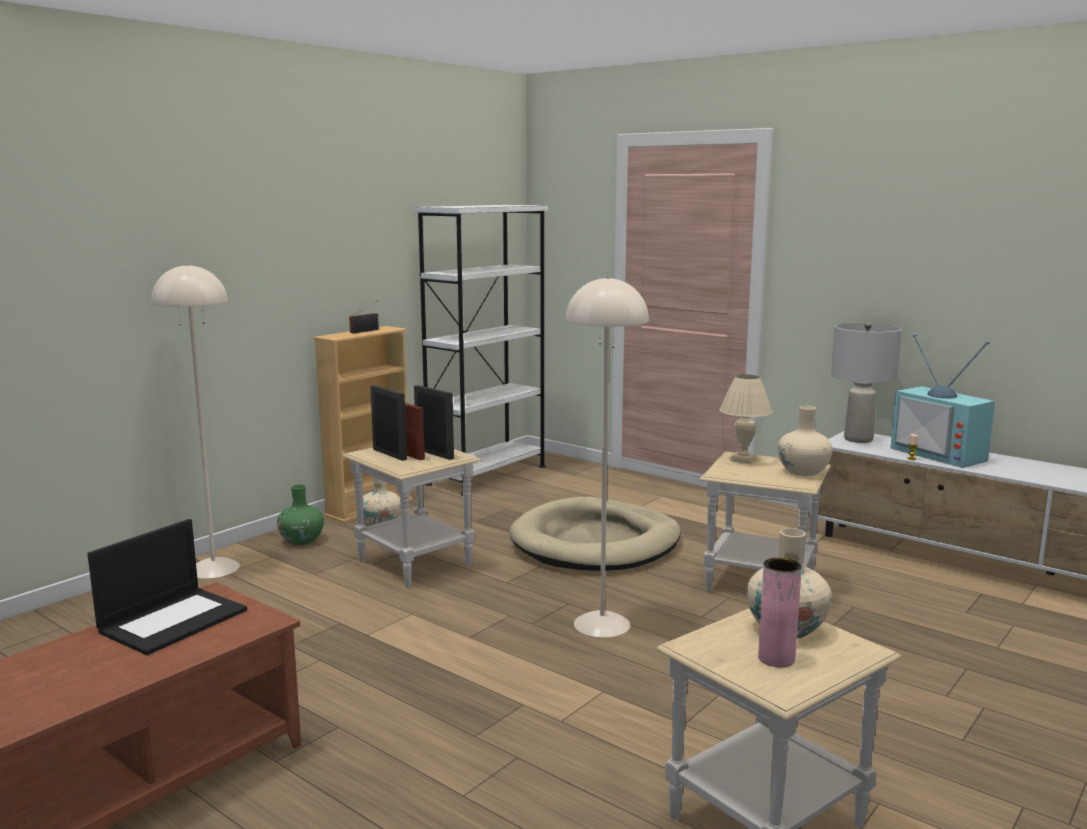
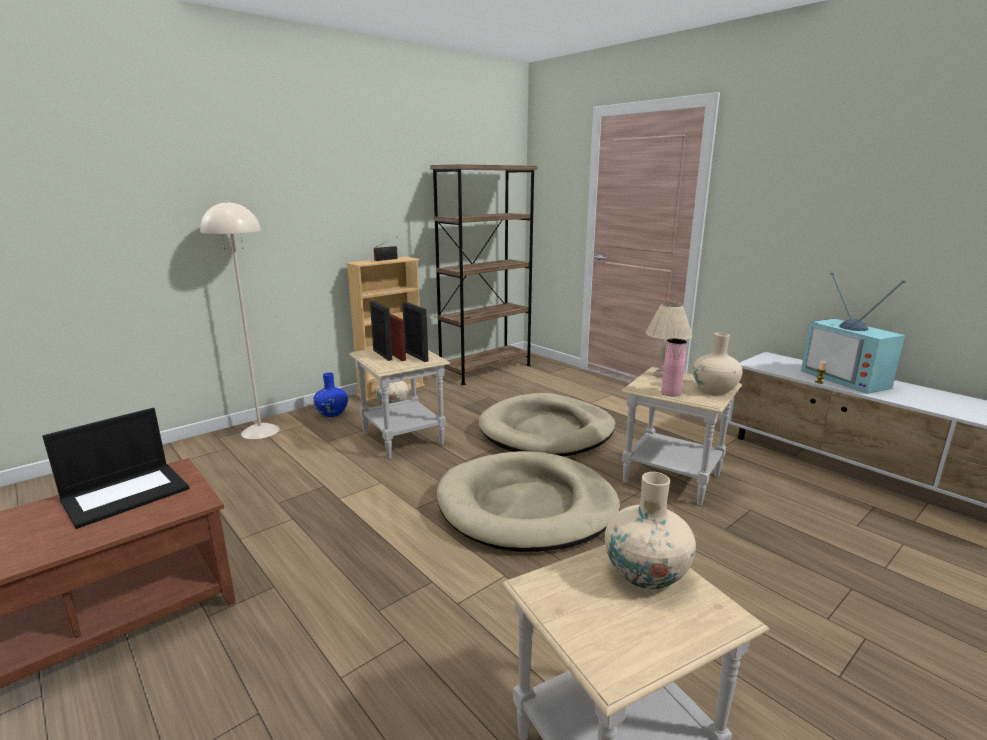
camera: 10 degrees right, 5 degrees up
(301, 540) = (332, 413): green vase -> blue vase
(487, 475) = (485, 370): white bookcase -> brown bookcase
(602, 624) = (527, 506): beige floor lamp -> beige dog bed
(776, 658) = (621, 617): pink vase -> pink vase (671, 393)
(858, 439) = (773, 361): grey table lamp -> none

